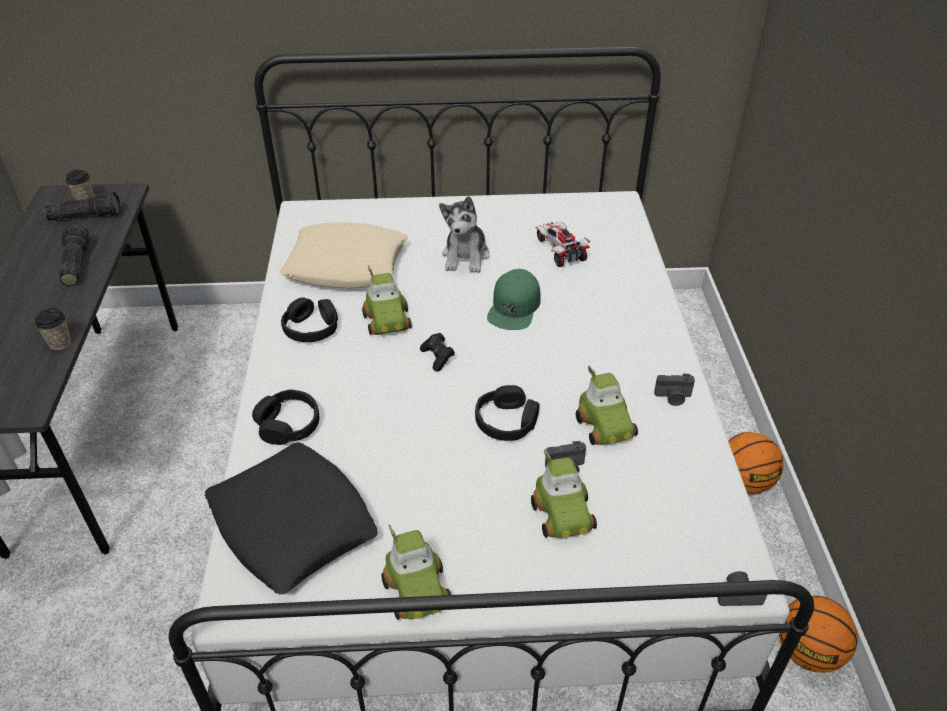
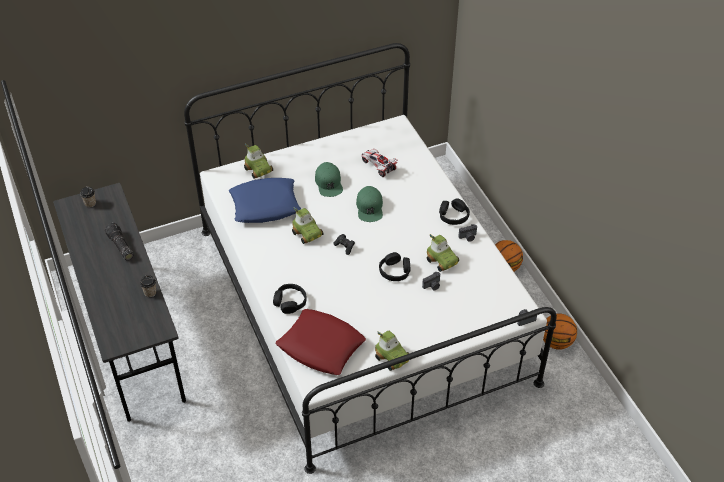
camera: 20 degrees left, 5 degrees up
(87, 216) = (100, 214): flashlight -> none
(292, 523) = (320, 346): black pillow -> red pillow
(311, 328) = (269, 248): black headphones -> black headphones (453, 216)
(346, 265) = (265, 205): beige pillow -> blue pillow
(466, 256) = (329, 183): plush toy -> green cap
(564, 515) = (440, 307): toy car -> toy car (259, 169)

